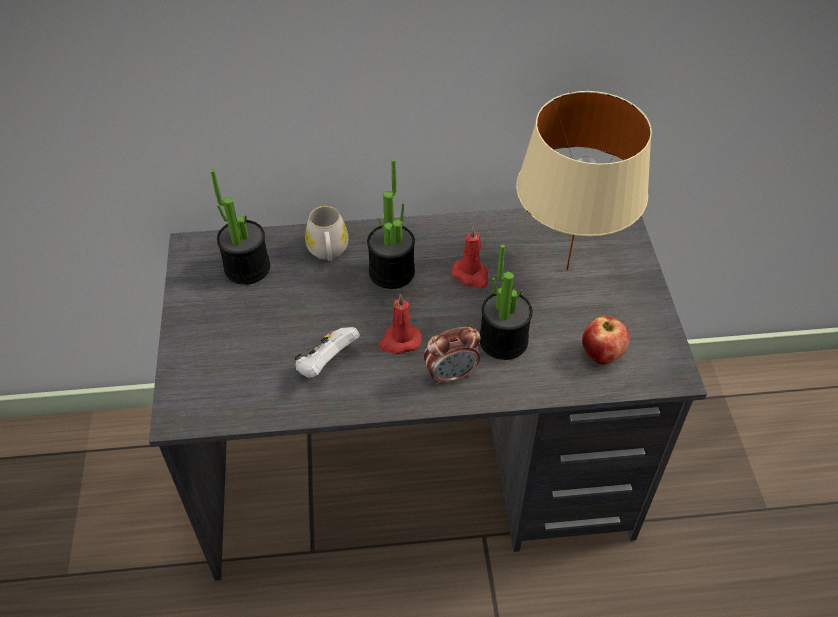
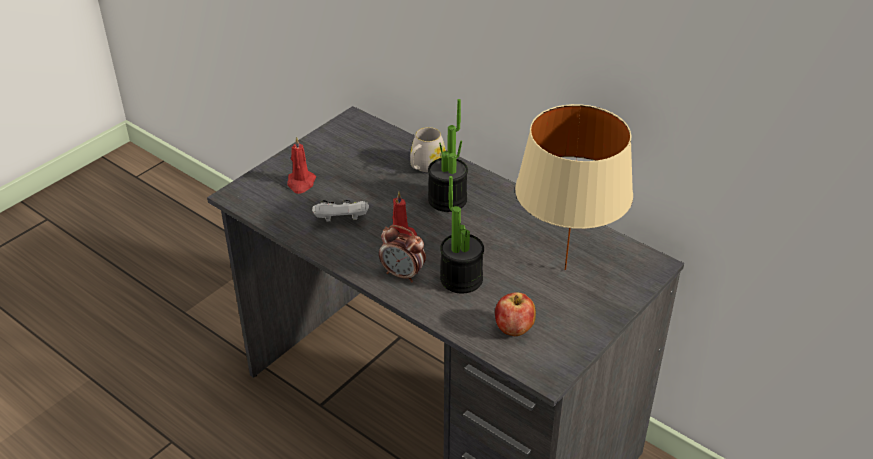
camera: 45 degrees right, 10 degrees down
(247, 268) = (368, 147): potted plant -> none
(471, 275) = (495, 232): red candle -> red candle (301, 183)

